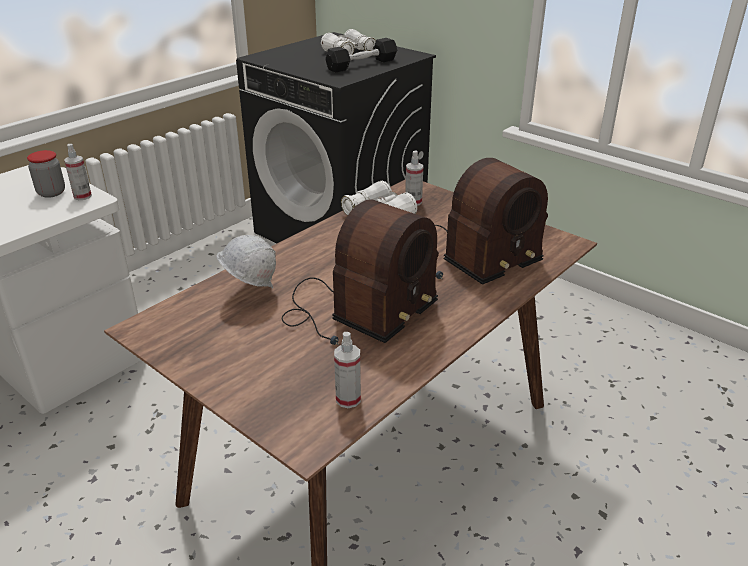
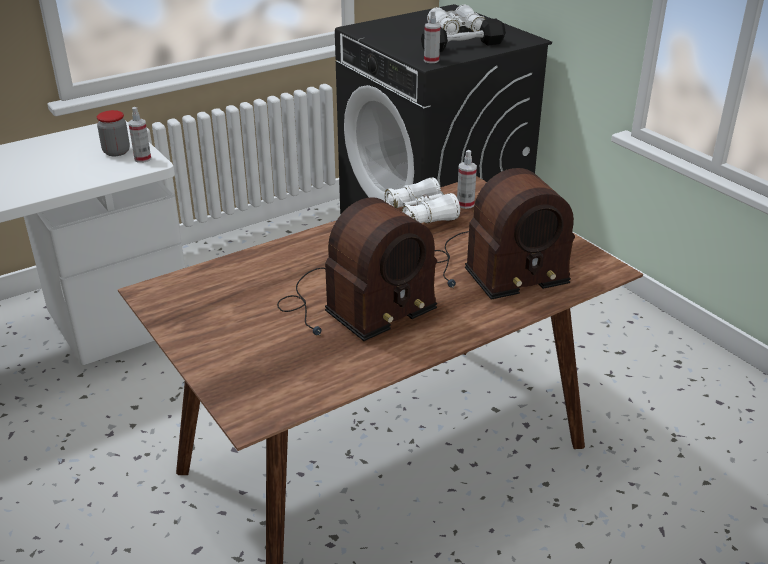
camera: 15 degrees right, 0 degrees up
(249, 291) = (261, 272): white hard hat -> none
(348, 399) = (306, 387): spray bottle -> spray bottle (431, 60)

